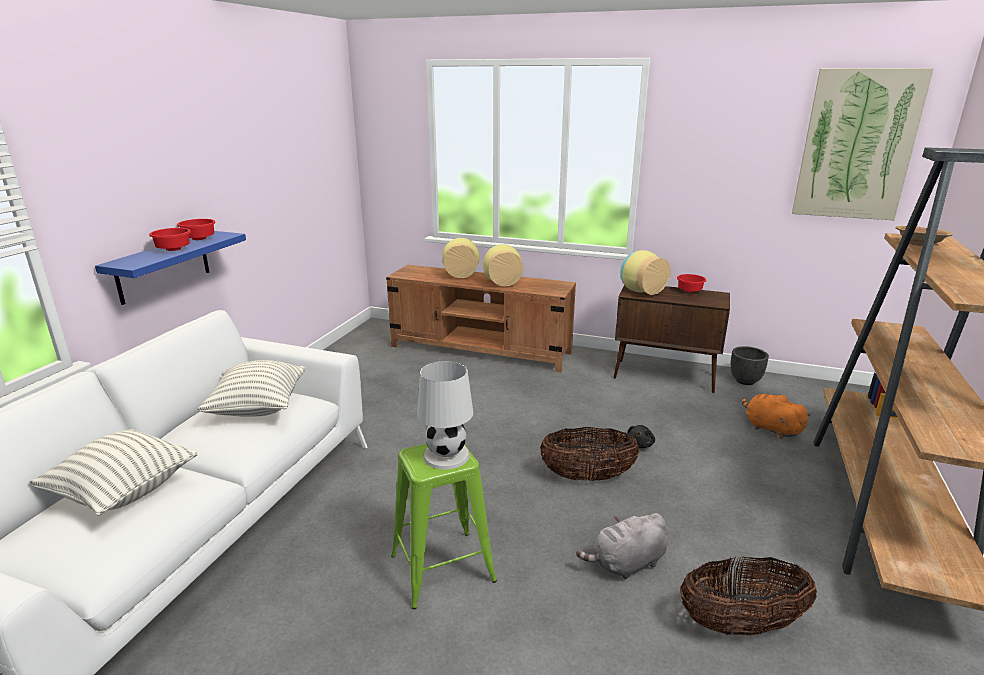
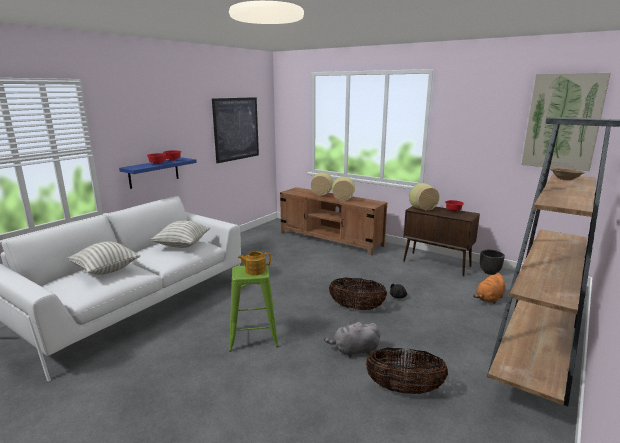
camera: 15 degrees right, 5 degrees down
(299, 167) = (236, 129): none -> picture
(446, 455) = (255, 271): white table lamp -> teapot
(770, 428) = (489, 299): orange plush toy -> orange plush toy turned 105 degrees counterclockwise

